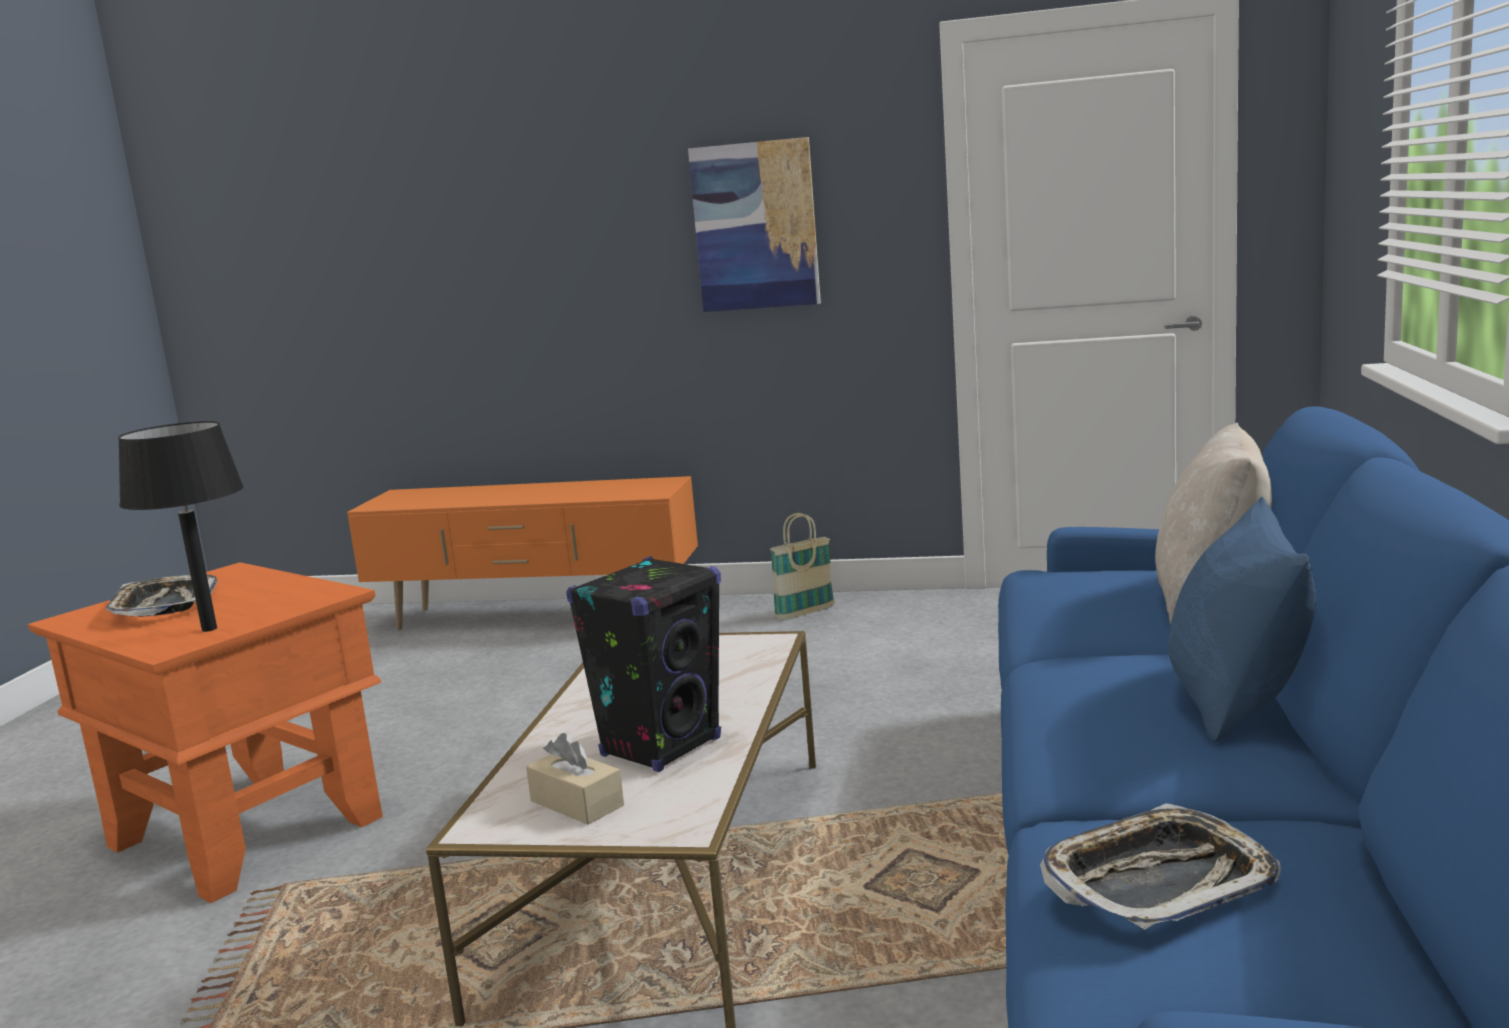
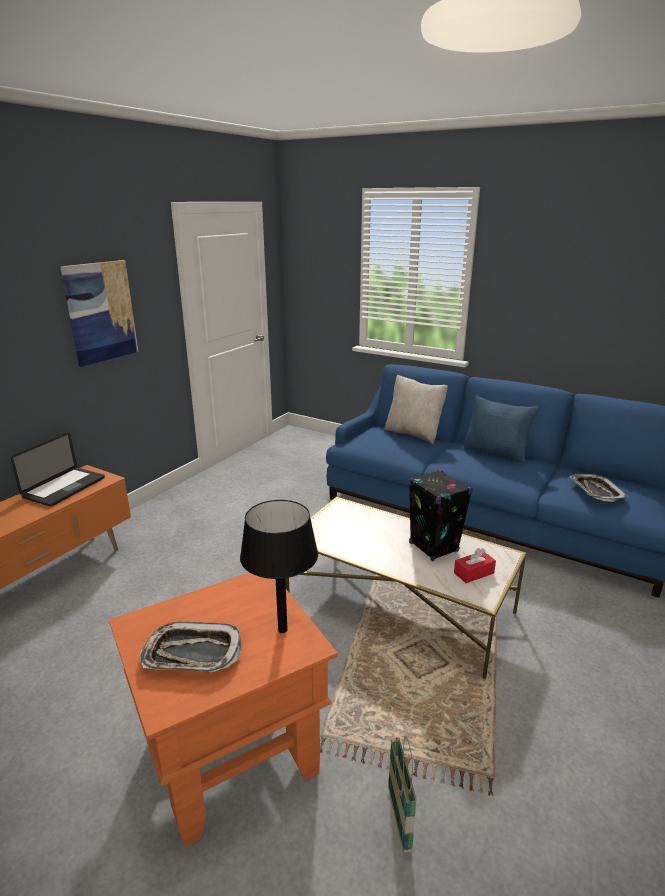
camera: 70 degrees left, 10 degrees up
(577, 803) = (473, 573): beige tissue box -> red tissue box
(610, 488) = (64, 488): none -> laptop
(805, 613) = (169, 510): basket -> basket (399, 818)

